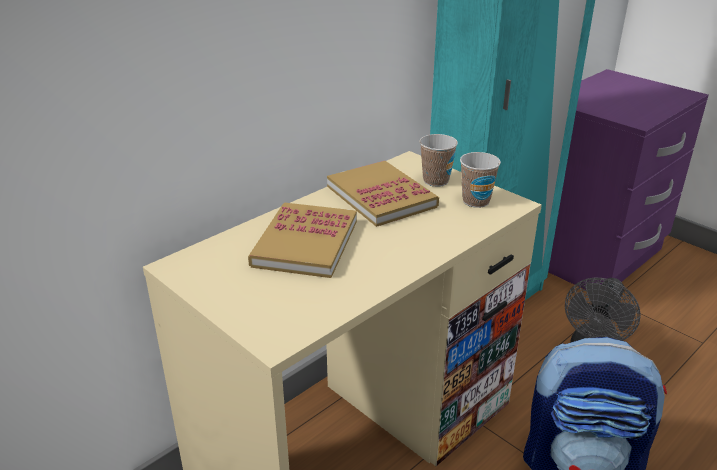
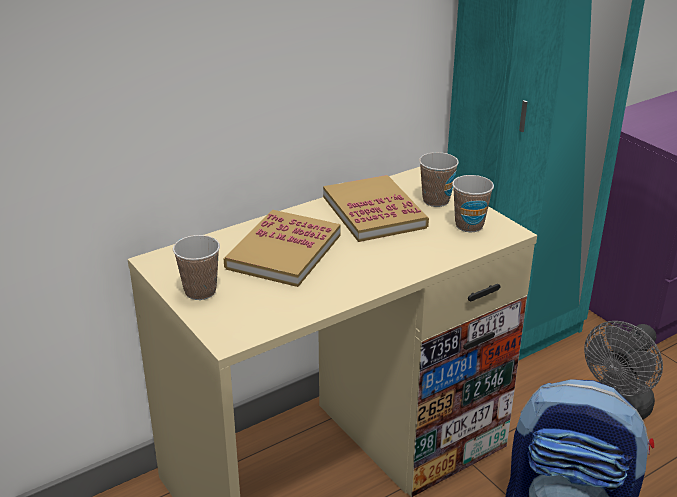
camera: 10 degrees right, 0 degrees up
(230, 293) = (200, 291): none -> cup

